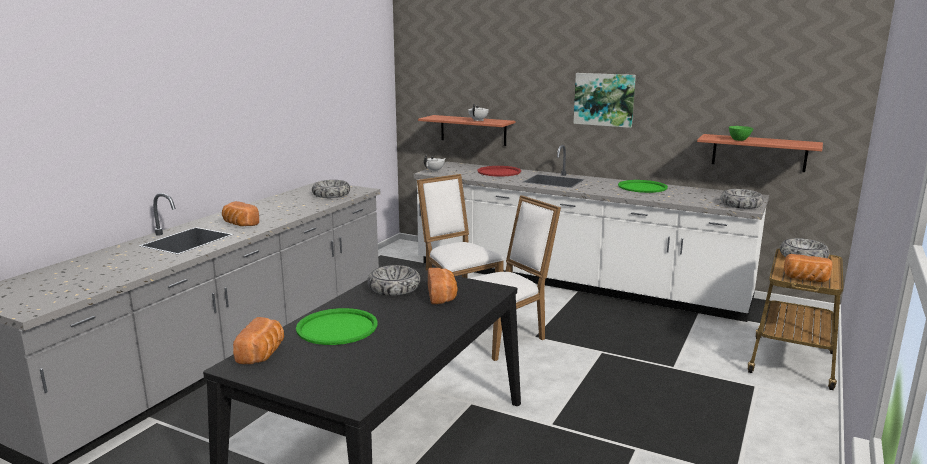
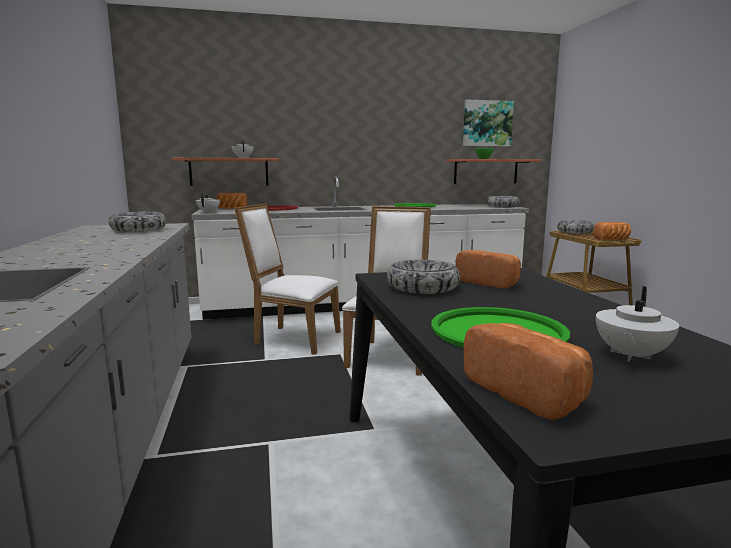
camera: 40 degrees left, 5 degrees down
(239, 224) = (69, 259): bread -> bread (231, 208)
(347, 360) = (630, 355): none -> white teapot
(604, 99) = (364, 134): picture -> picture (487, 123)

